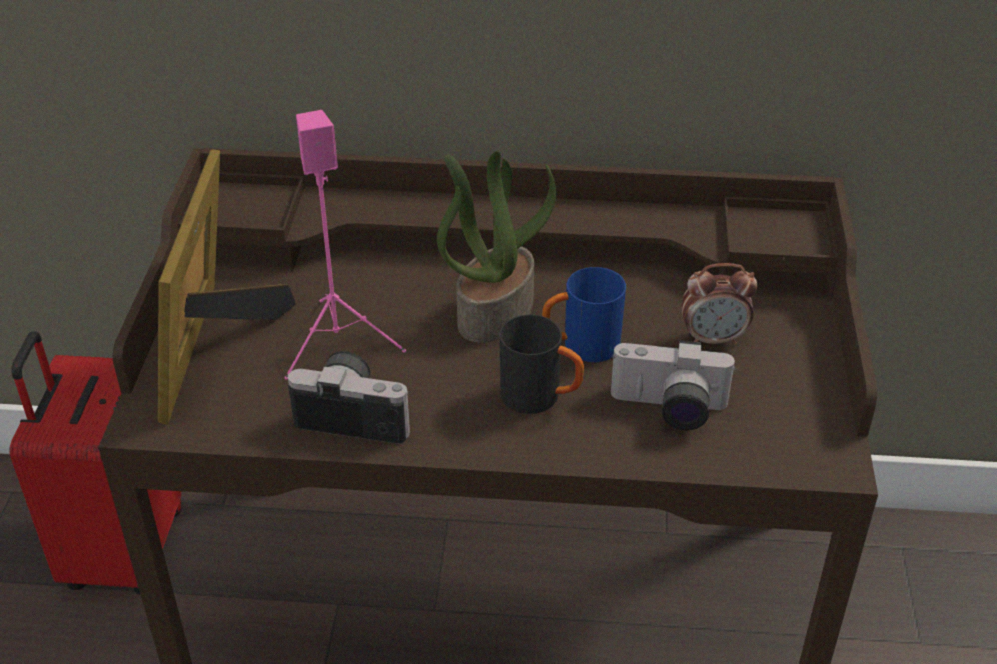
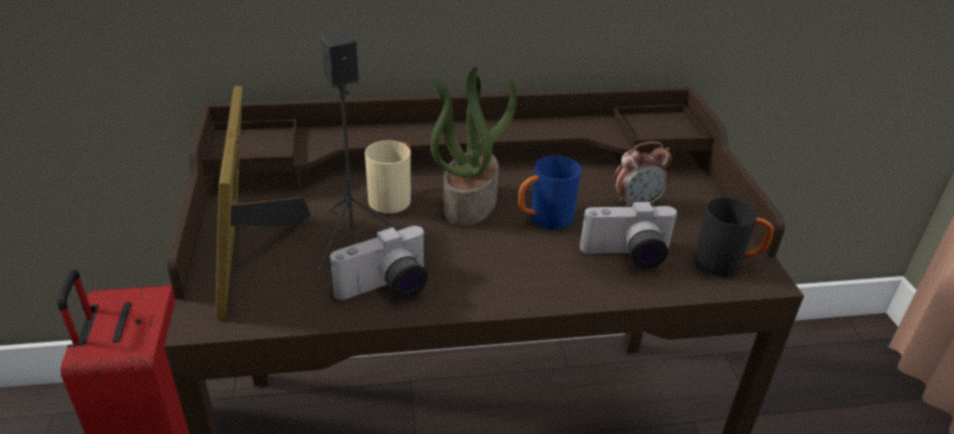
camera: 15 degrees left, 5 degrees down
(339, 342) = (354, 238): pink speaker -> black speaker
(356, 413) = (386, 289): camera -> camera turned 150 degrees clockwise
(404, 293) = (394, 197): none -> beige mug
(541, 398) = (529, 259): black mug -> black mug (726, 264)

